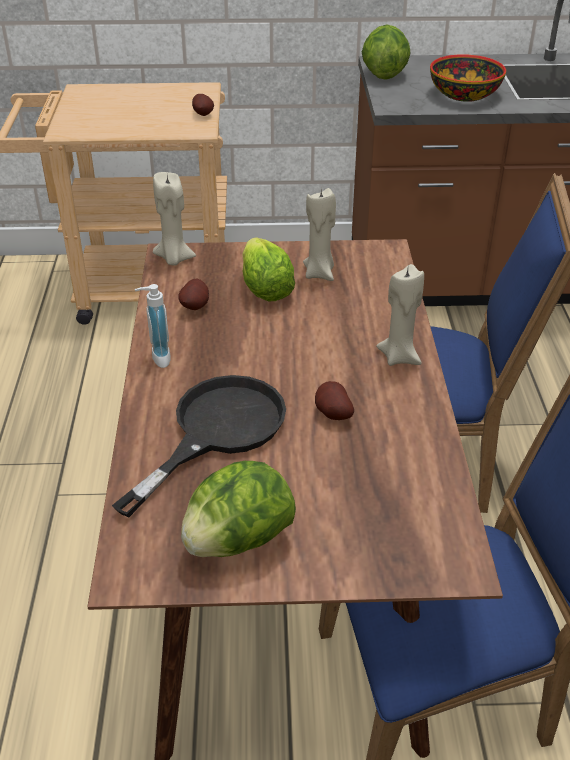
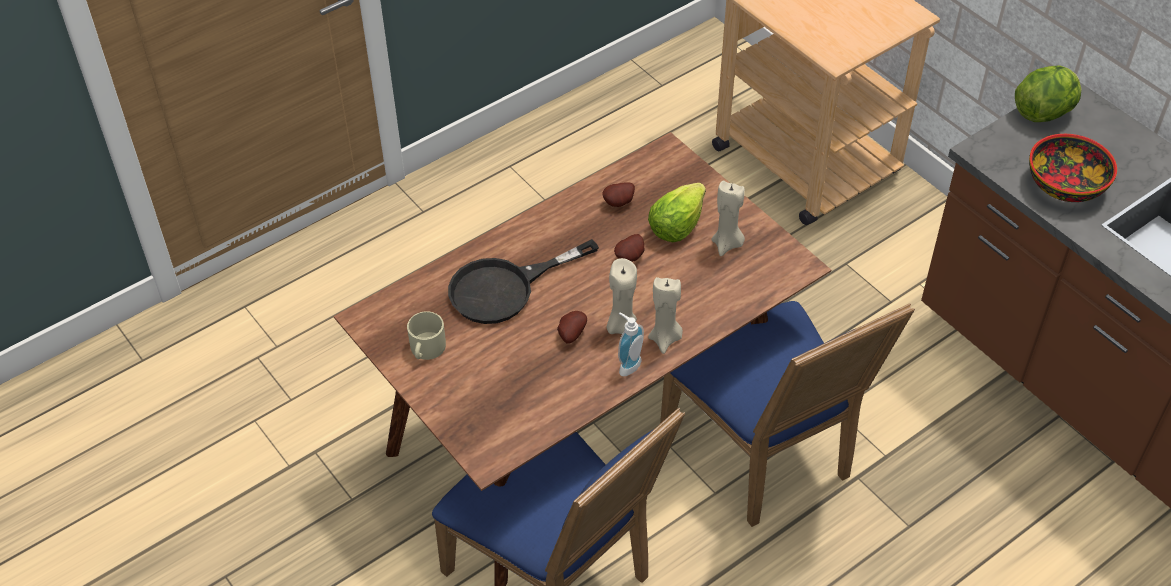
camera: 55 degrees right, 10 degrees up
(157, 358) = (547, 218): soap dispenser -> soap dispenser (627, 365)
(174, 259) = (664, 157): beige candle -> beige candle (621, 326)
(203, 114) = (864, 45): potato -> potato (631, 257)
(217, 431) = (505, 288): black frying pan -> black frying pan turned 150 degrees clockwise
(238, 540) = (426, 349): lettuce -> beige mug

